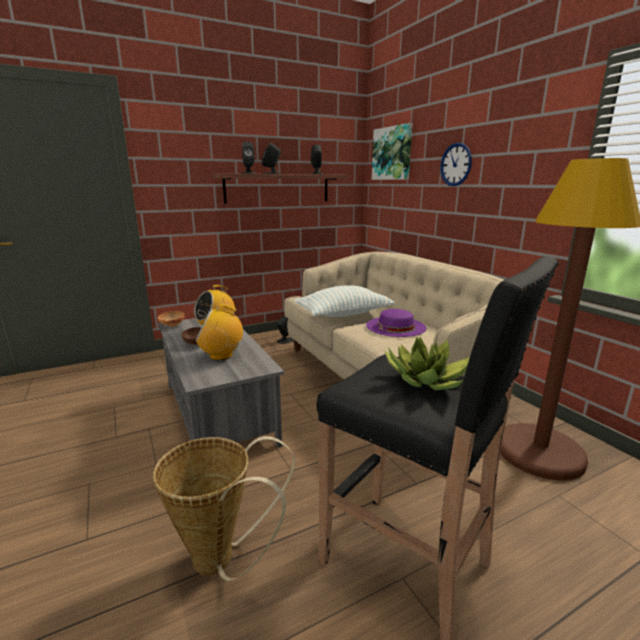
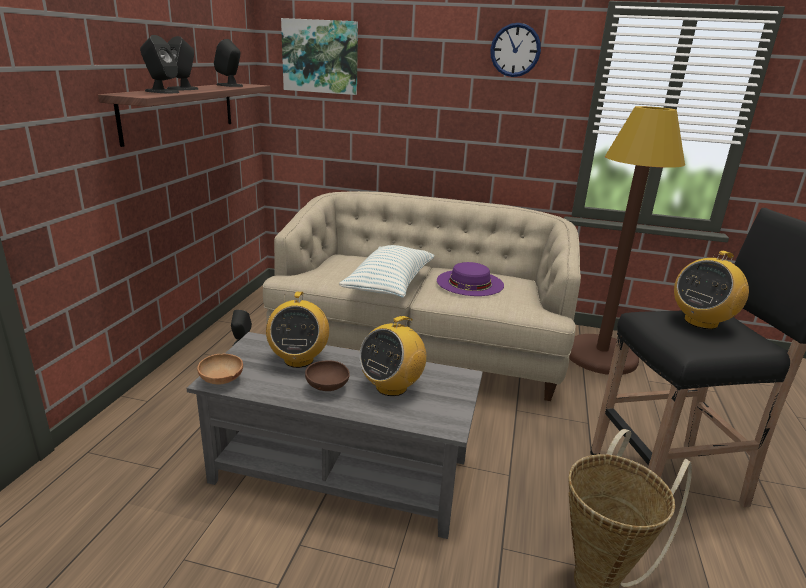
camera: 50 degrees left, 5 degrees up
(428, 380) = (700, 322): potted plant -> radio
(456, 164) = (436, 83): wall clock -> wall clock (515, 50)

